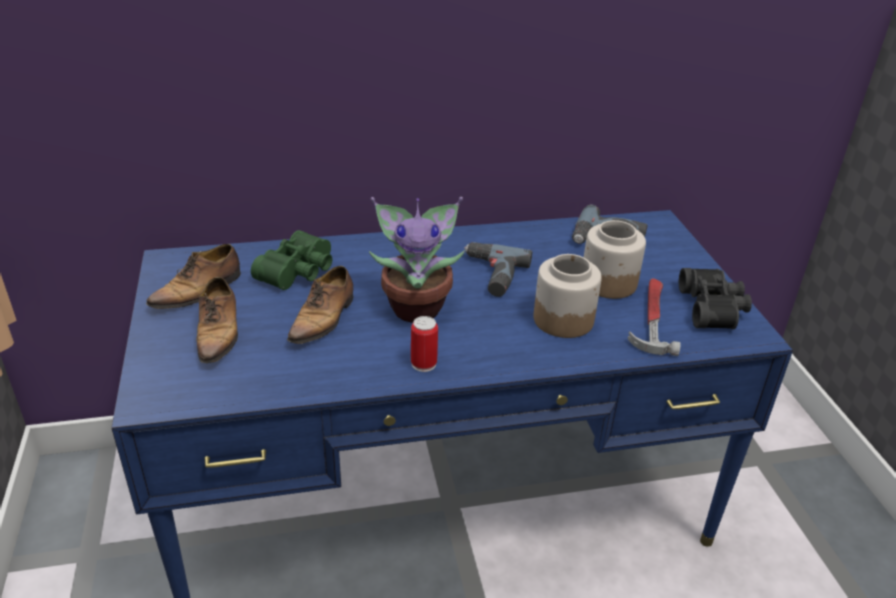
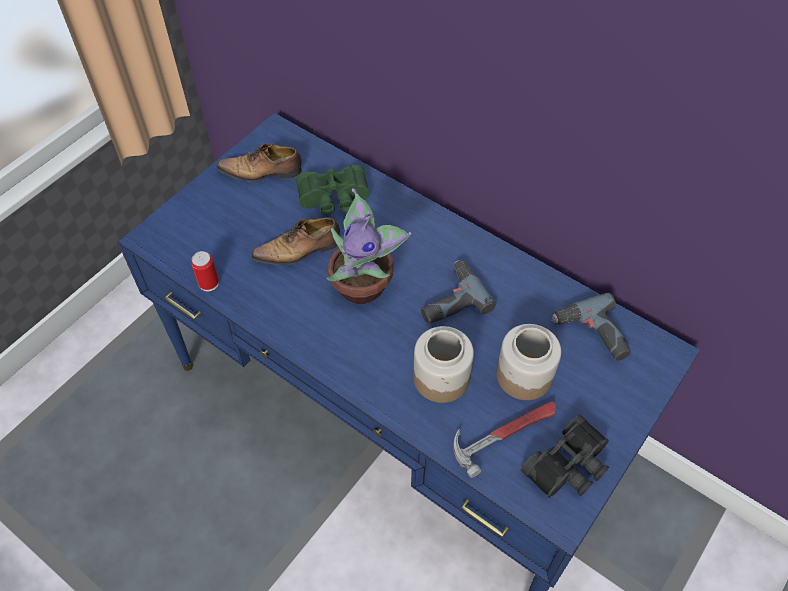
camera: 50 degrees right, 20 degrees up
(219, 333) = (234, 215): shoe -> none
(423, 364) = (307, 334): can -> can (208, 283)

